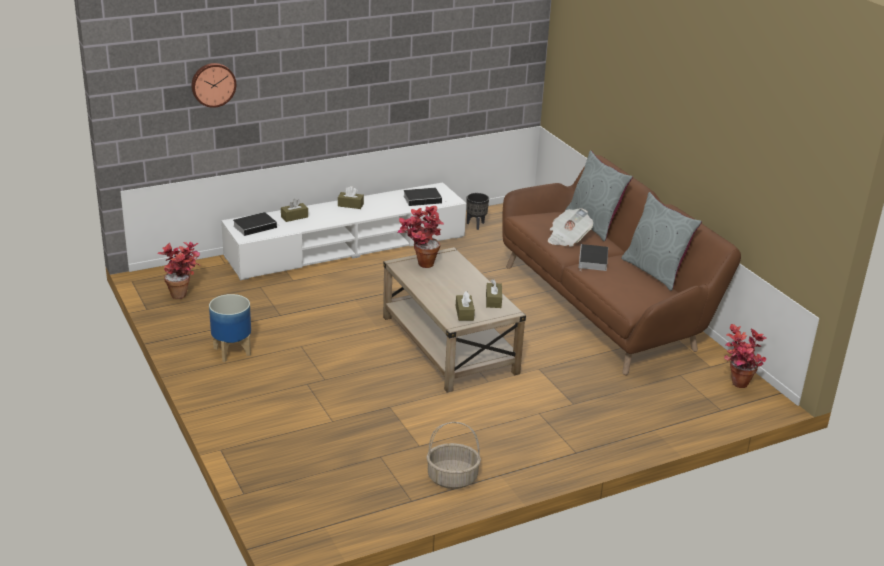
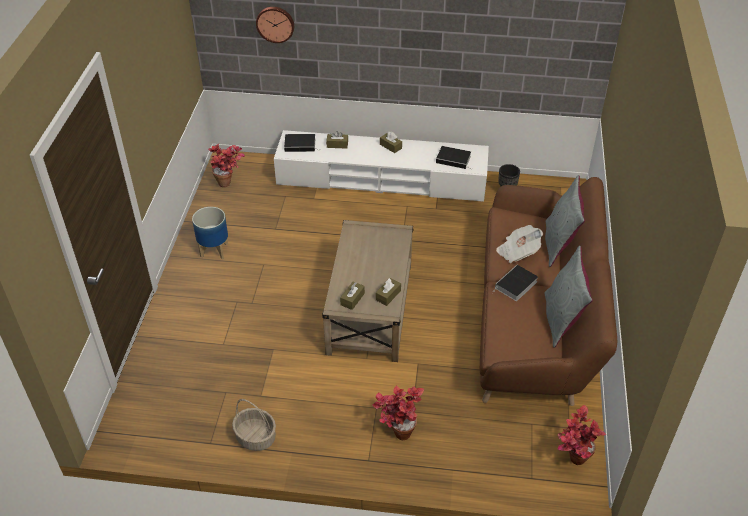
camera: 35 degrees right, 15 degrees up
(419, 264) = (367, 234): potted plant -> potted plant (397, 432)

